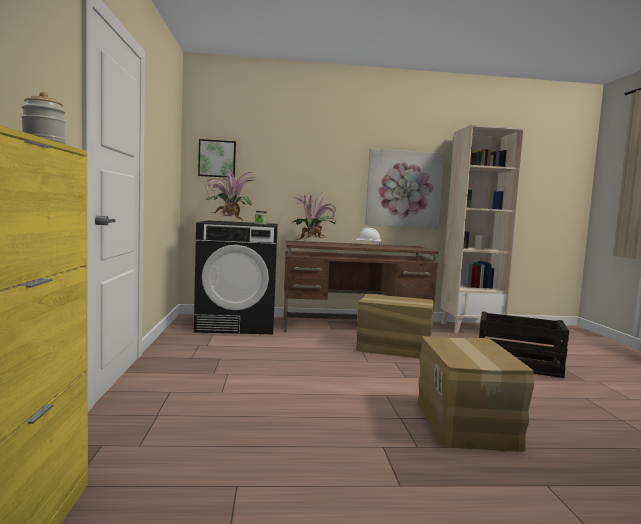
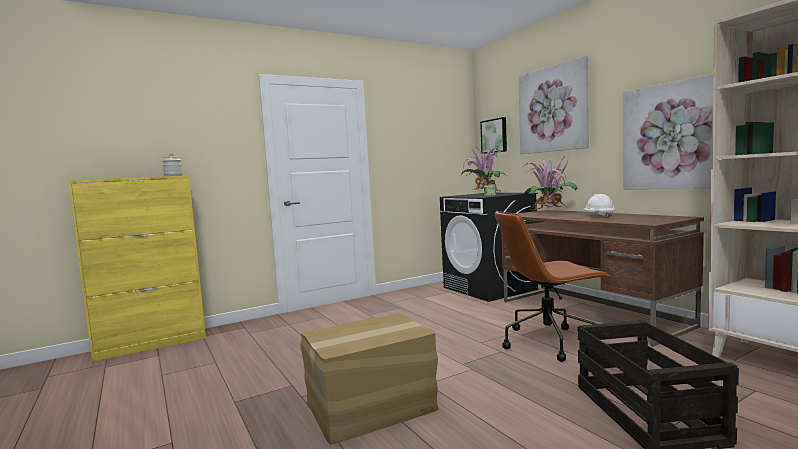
camera: 65 degrees right, 0 degrees up
(297, 147) = (552, 109): none -> picture
(393, 348) = (549, 342): cardboard box -> brown office chair

